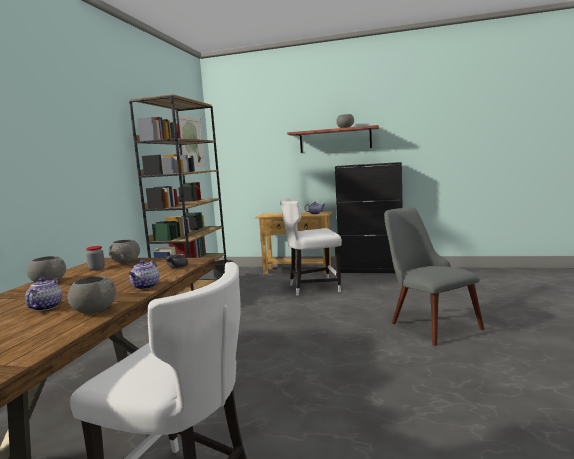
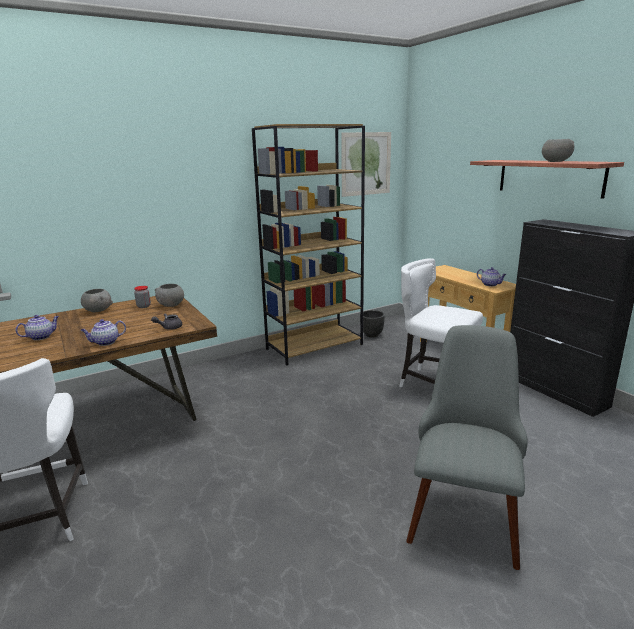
camera: 45 degrees right, 10 degrees up
(94, 310) = (39, 354): grey bowl -> none

